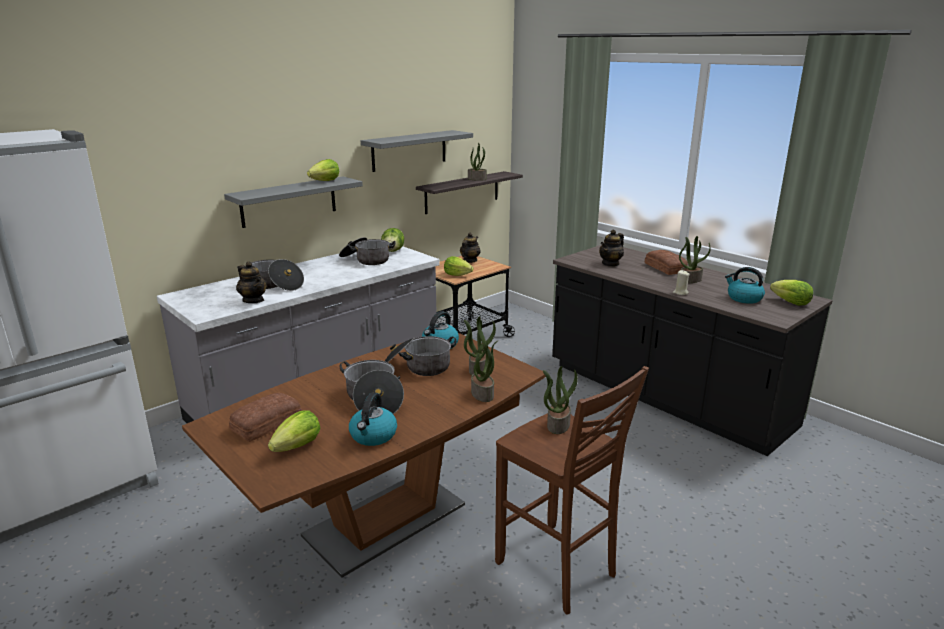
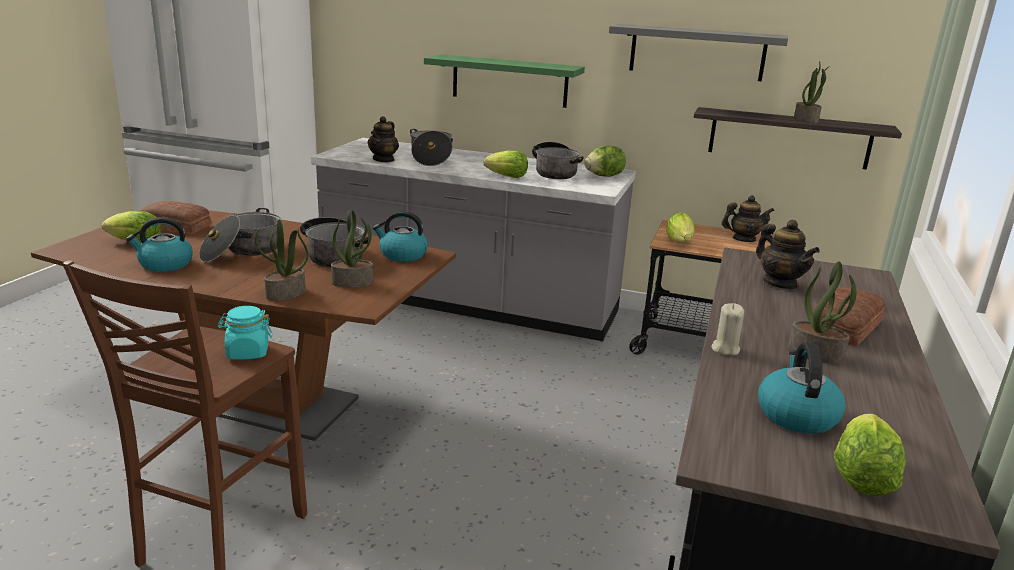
camera: 60 degrees right, 0 degrees up
(289, 201) = (509, 81): grey shelf -> green shelf
(325, 181) = (545, 64): lettuce -> lettuce (507, 177)
(558, 424) = (247, 352): potted plant -> turquoise jar
(610, 264) = (780, 283): teapot -> teapot turned 135 degrees counterclockwise

